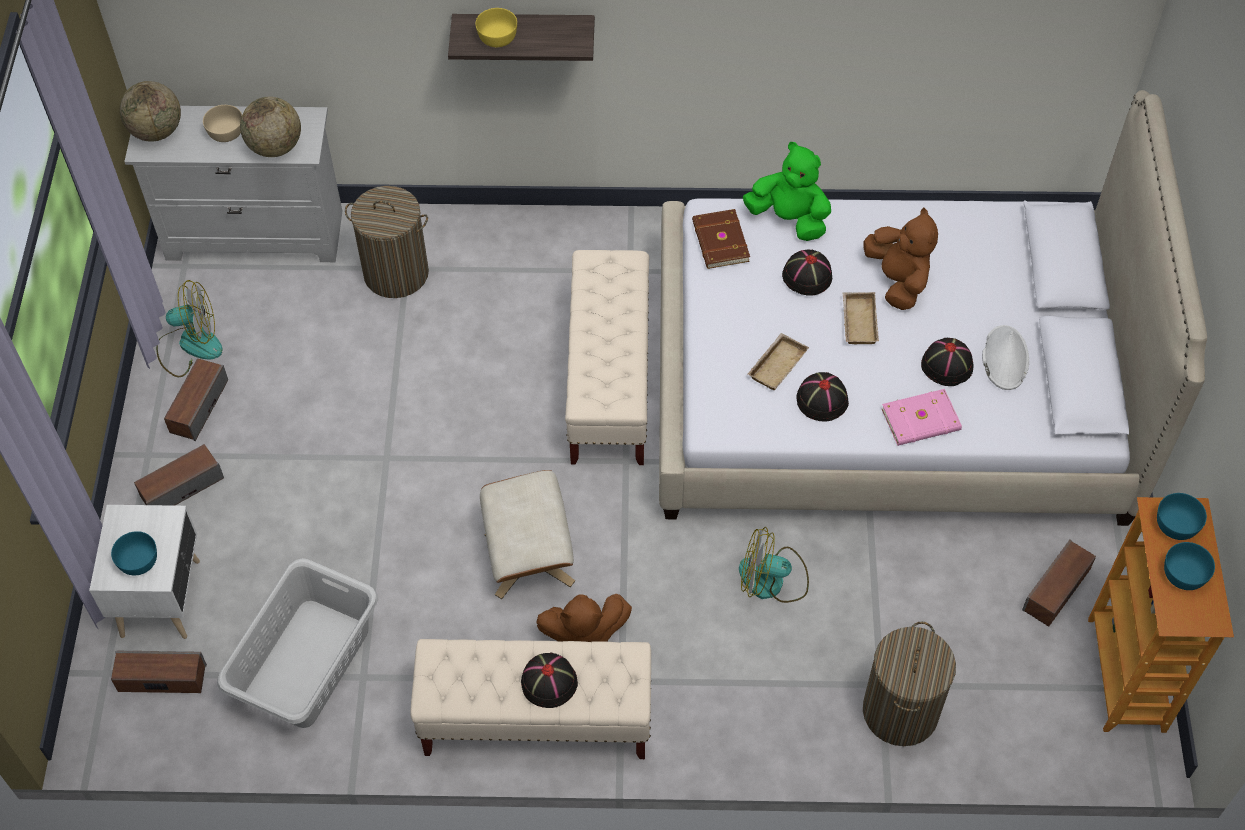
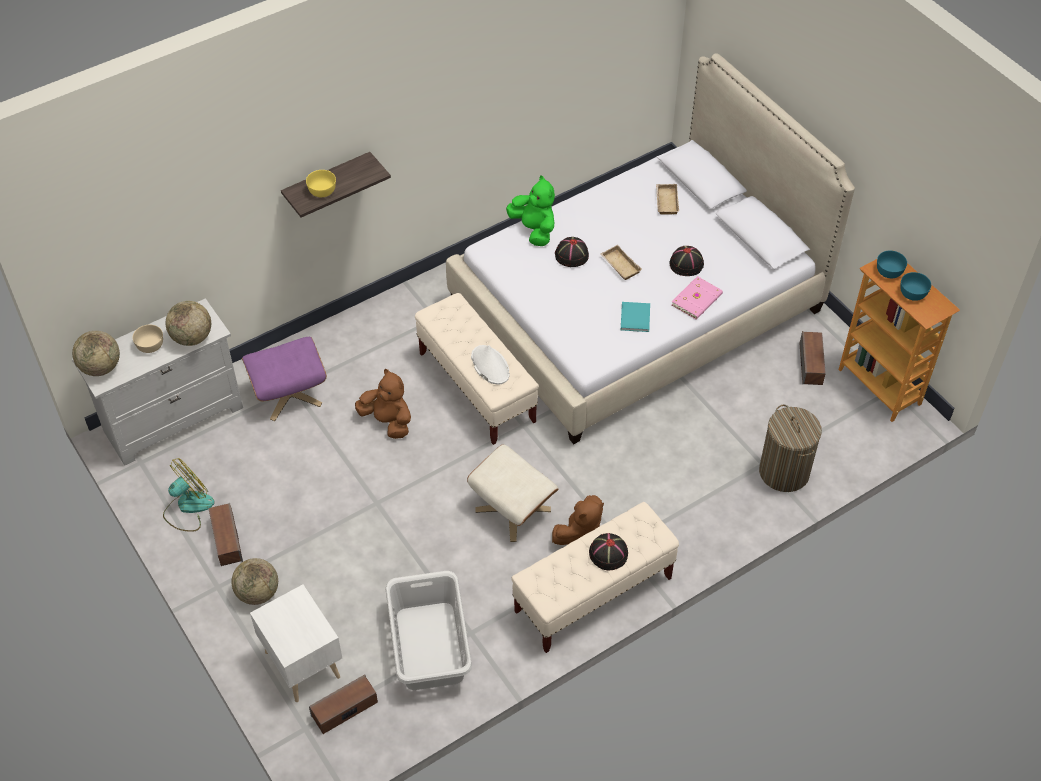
camera: 35 degrees left, 5 degrees down
(138, 560) = (301, 632): turquoise bowl -> none
(181, 487) = (258, 593): speaker -> globe
(396, 273) = (289, 394): laundry basket -> purple ottoman
(719, 242) = (505, 261): brown book -> none
(772, 580) = (660, 443): fan -> none
(776, 364) = (594, 311): beige tray -> beige tray (665, 201)
(789, 219) = (534, 230): green plush toy -> green plush toy turned 60 degrees clockwise
(821, 399) = (635, 317): black hat -> turquoise book
(898, 280) = (622, 233): brown plush toy -> brown plush toy (387, 421)
(1004, 358) = (713, 245): white hat -> white hat (490, 365)

